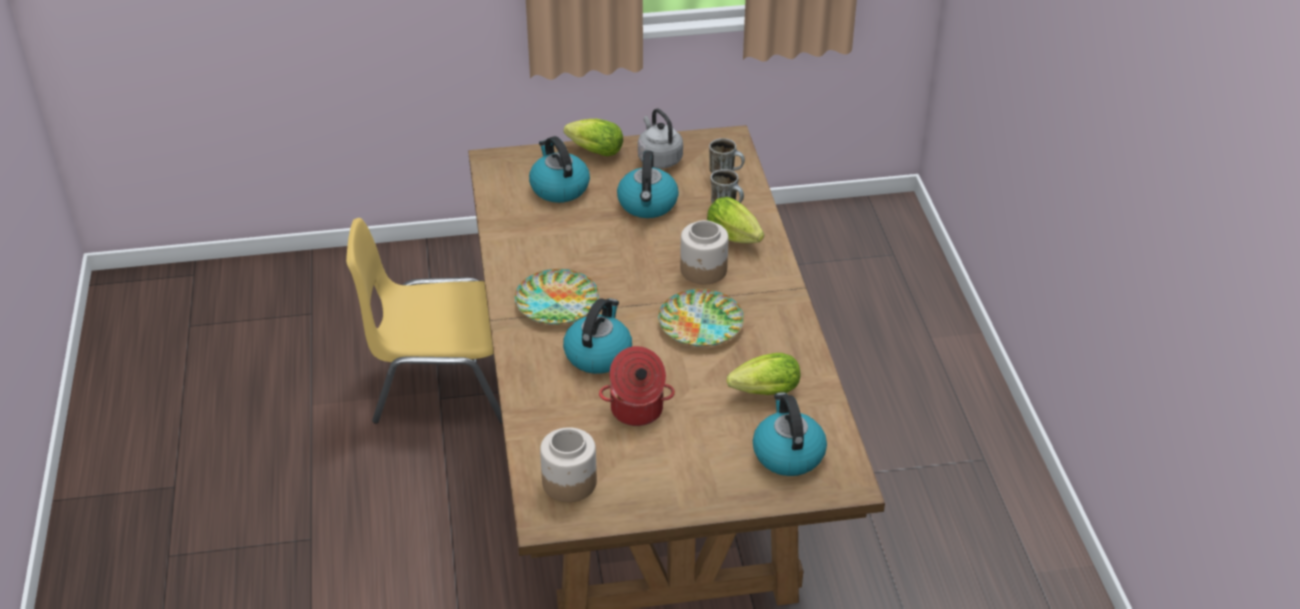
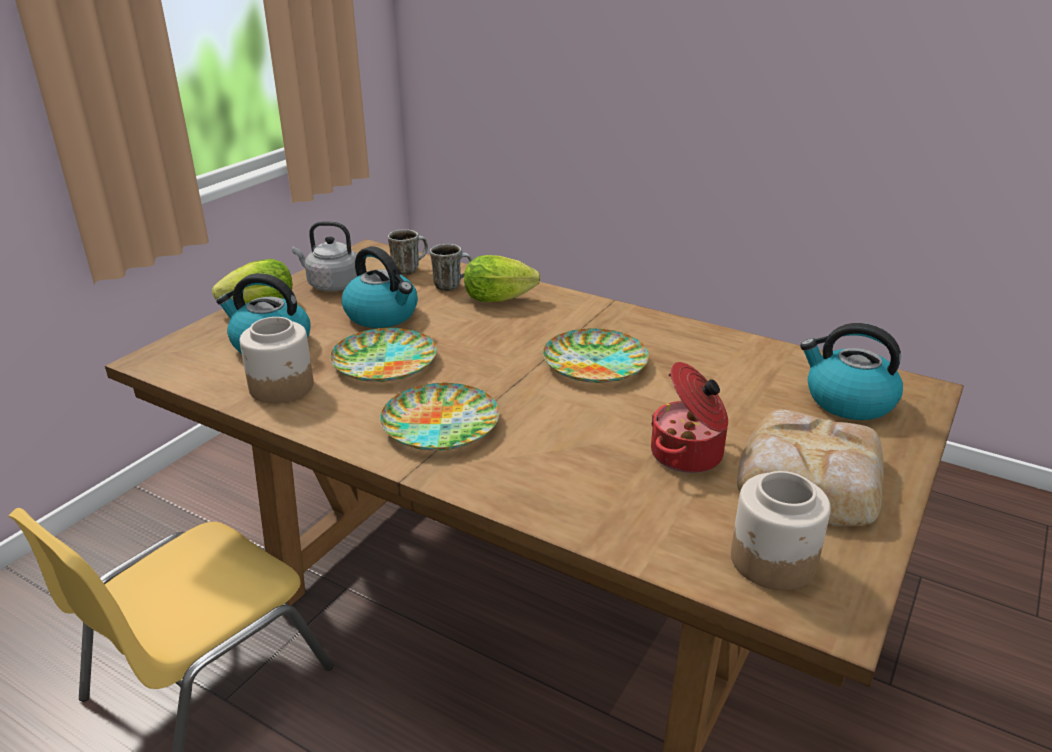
camera: 50 degrees left, 10 degrees down
(595, 241) = (384, 361): none -> plate
(598, 354) = (563, 437): kettle -> none
(666, 468) = (808, 479): none -> bread
(704, 270) = (520, 329): jar -> jar (282, 387)
(762, 392) = (739, 376): lettuce -> none

